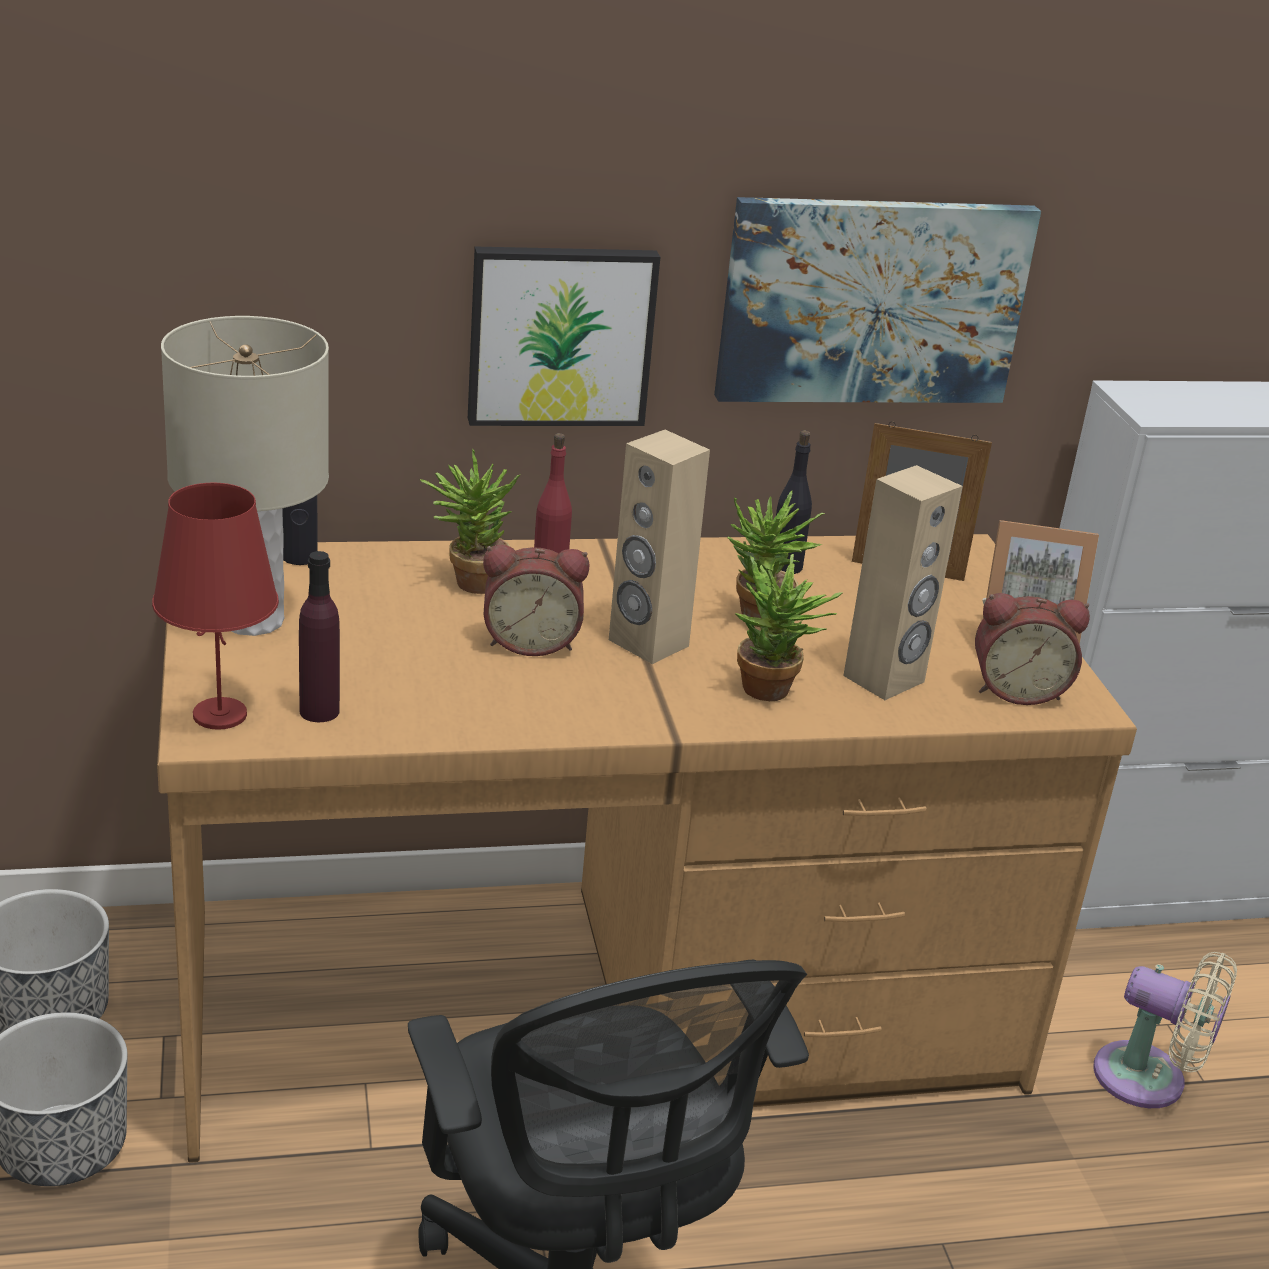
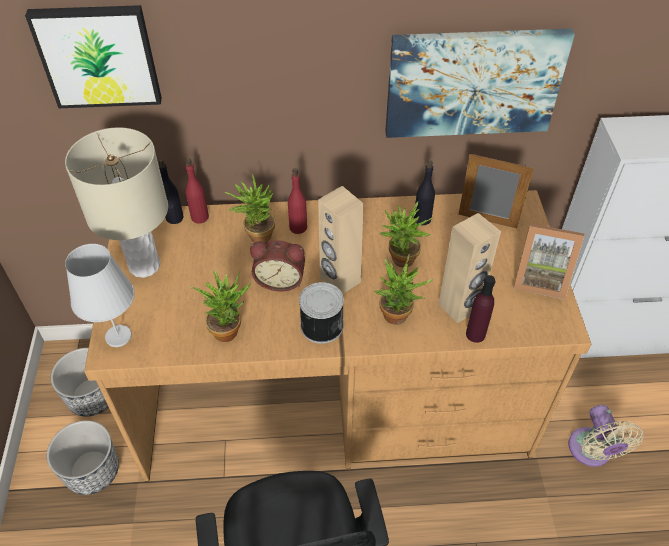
camera: 10 degrees right, 20 degrees up
(219, 714) = (118, 336): red table lamp -> white table lamp
(319, 711) = (167, 333): purple bottle -> purple bottle (475, 334)
(350, 557) = (200, 217): none -> red bottle
(444, 705) = (229, 328): none -> potted plant
(560, 335) = (298, 108): picture -> picture (98, 56)
(625, 701) = (320, 325): none -> can
(1017, 689) = (530, 314): alarm clock -> none
(1149, 1080) = (591, 452): beige fan -> beige fan turned 45 degrees clockwise

